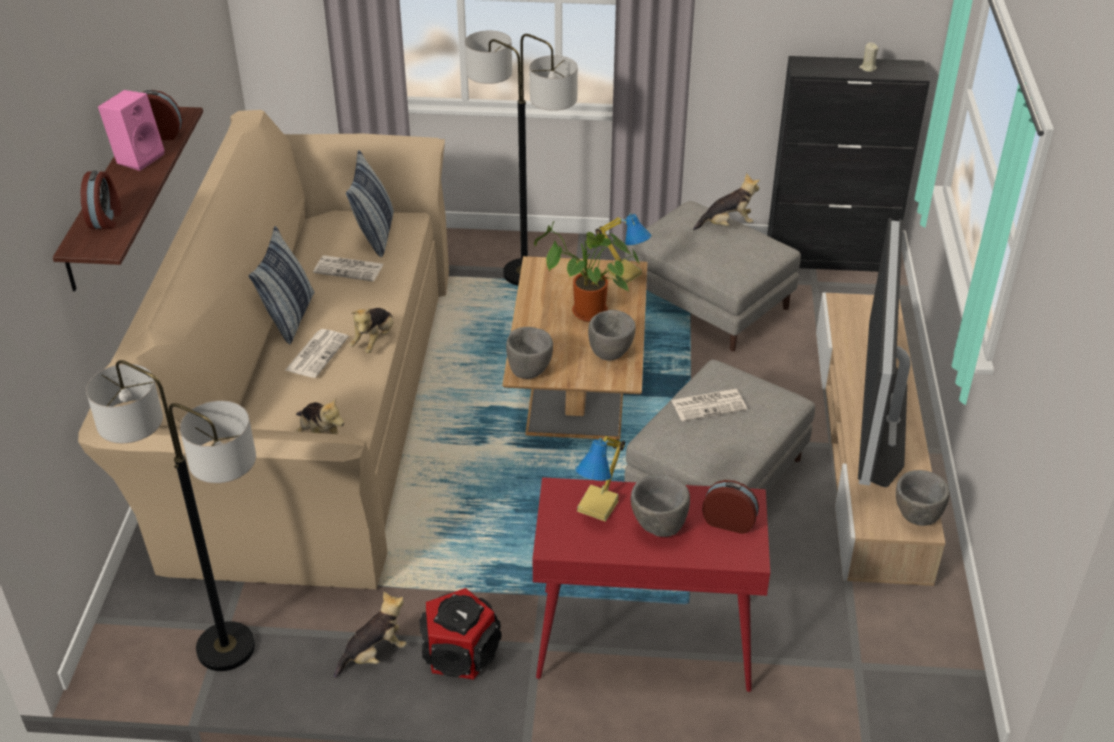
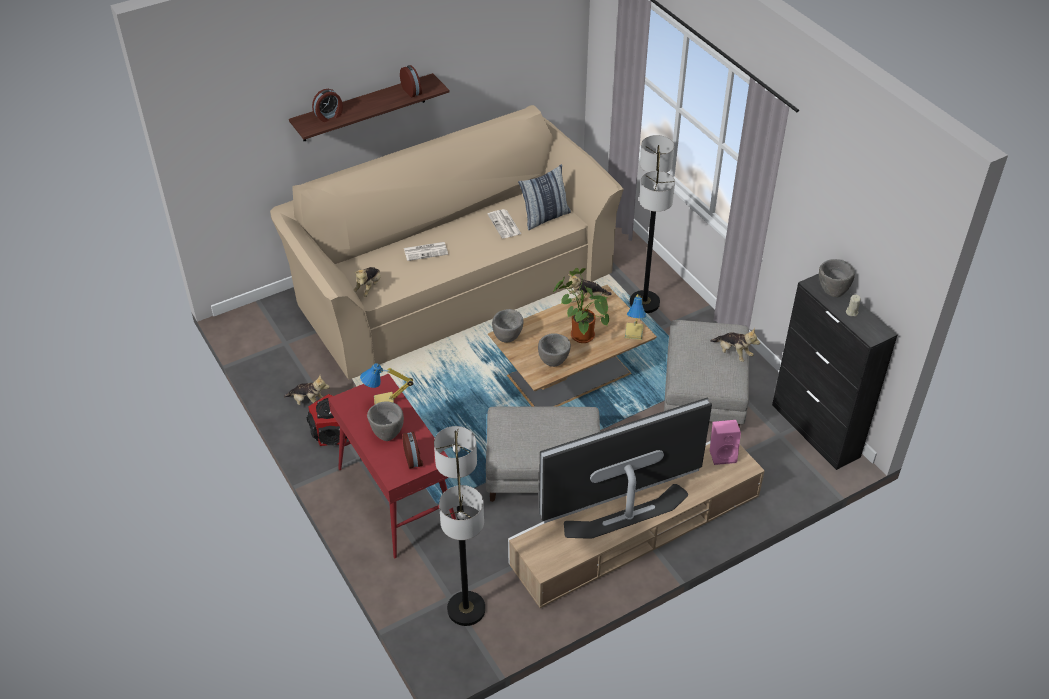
camera: 55 degrees right, 5 degrees up
(138, 157) = (386, 96): pink speaker -> pink speaker (723, 454)
(226, 648) = (273, 351): floor lamp -> floor lamp (466, 609)
(289, 317) = (446, 227): pillow -> none
(374, 341) = (456, 265): plush toy -> plush toy (586, 299)
(709, 405) = (548, 423): newspaper -> none
(916, 517) = (550, 561): grey bowl -> grey bowl (832, 290)

